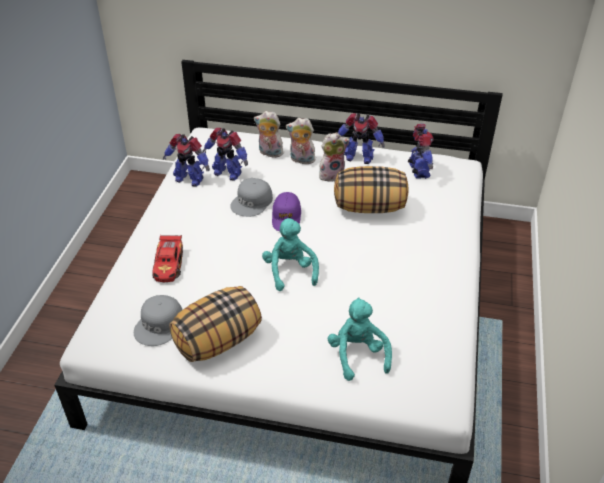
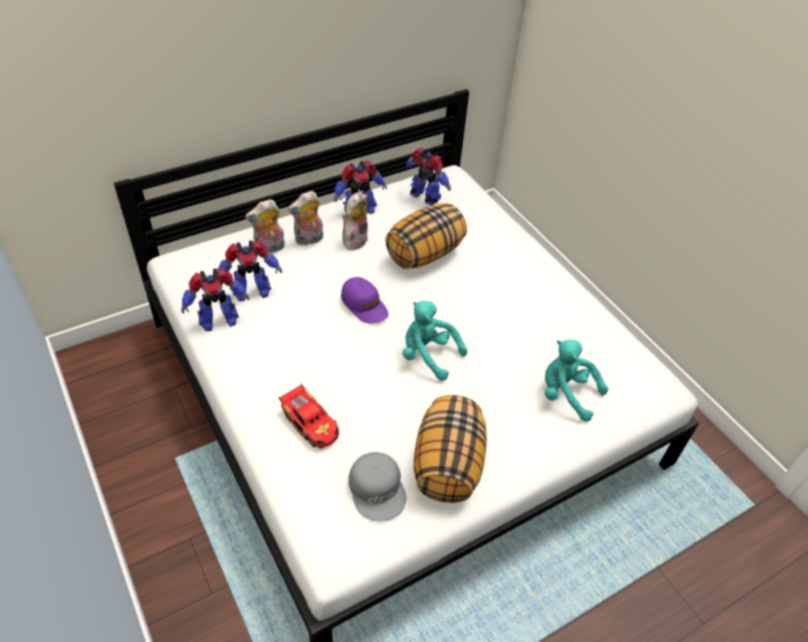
camera: 45 degrees left, 5 degrees up
(252, 202) = (314, 308): grey cap -> none

